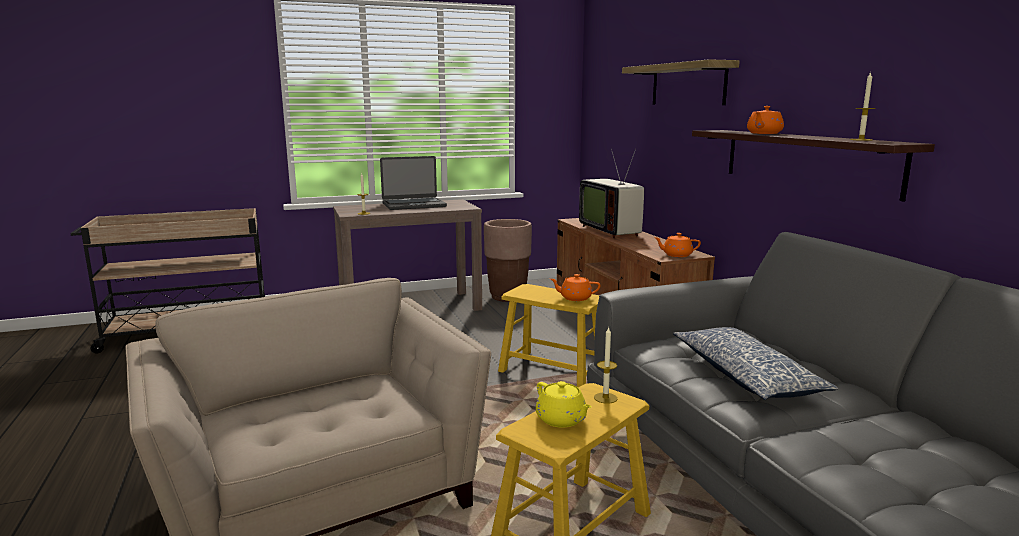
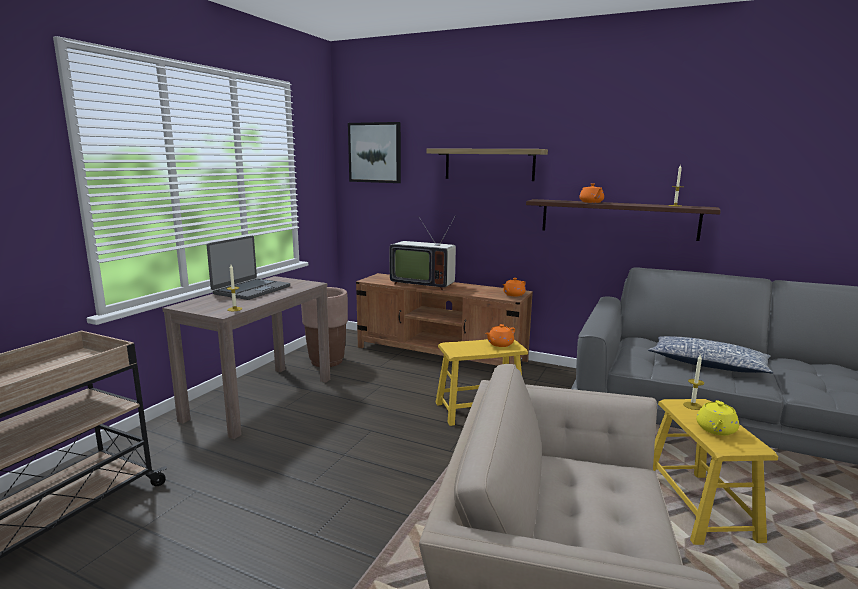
camera: 45 degrees left, 0 degrees up
(562, 420) = (716, 429): yellow teapot -> yellow teapot turned 105 degrees clockwise
(606, 76) = (375, 152): none -> picture

